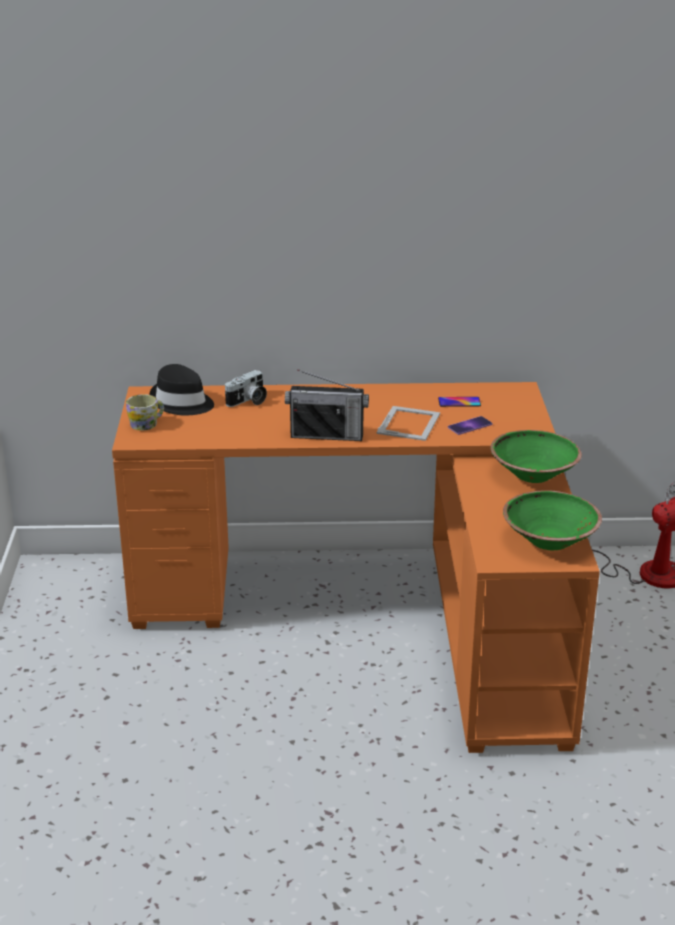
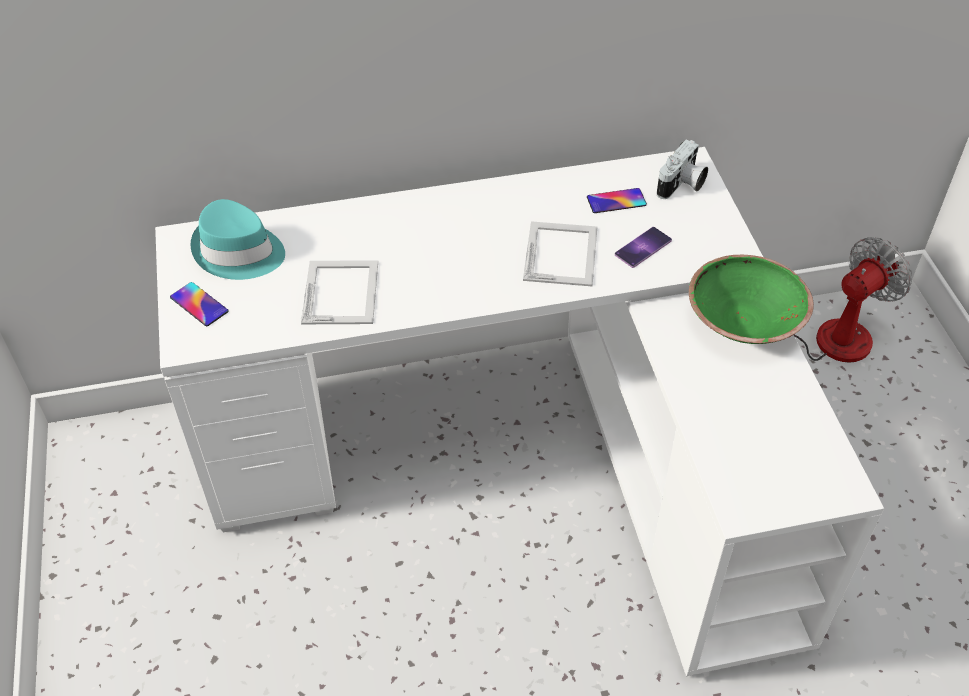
camera: 10 degrees left, 20 degrees up
(147, 424) = (199, 304): mug -> phone
(181, 403) = (238, 252): black hat -> turquoise hat
(246, 427) = (341, 291): none -> picture frame
(248, 401) = (331, 237): camera -> camera (682, 185)
(327, 435) = (456, 294): radio -> none
(378, 614) = (524, 457): orange desk -> white desk
(549, 540) = (802, 455): green bowl -> none

